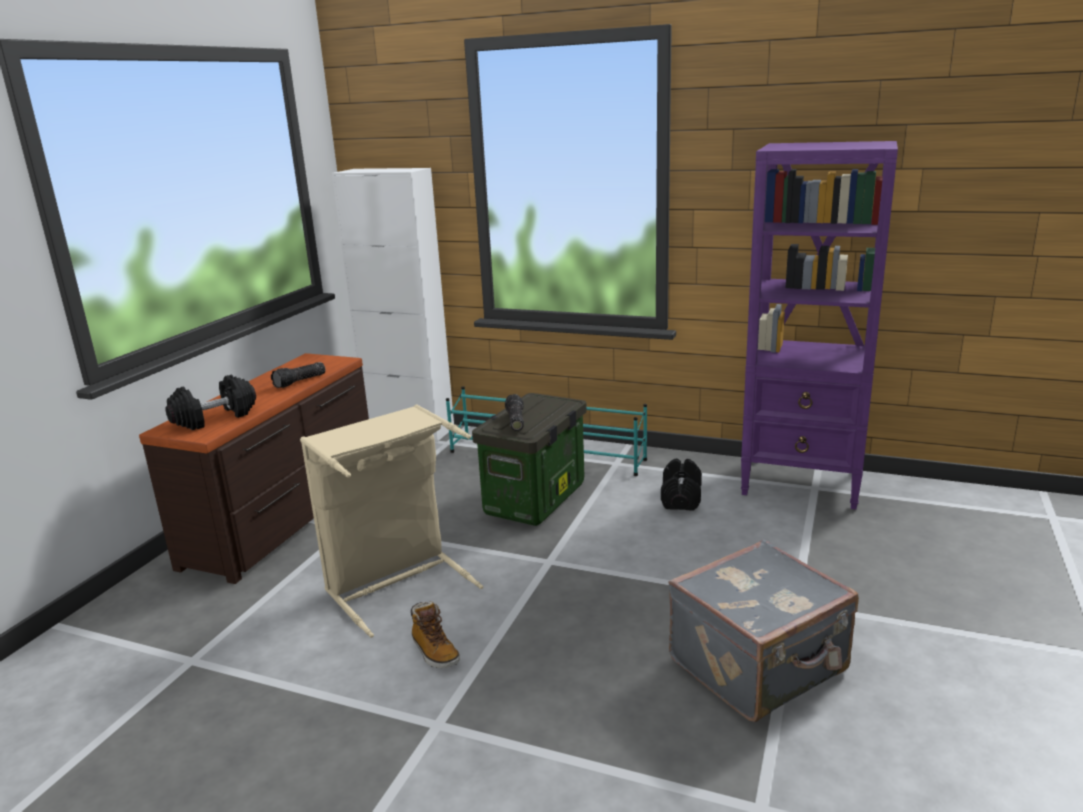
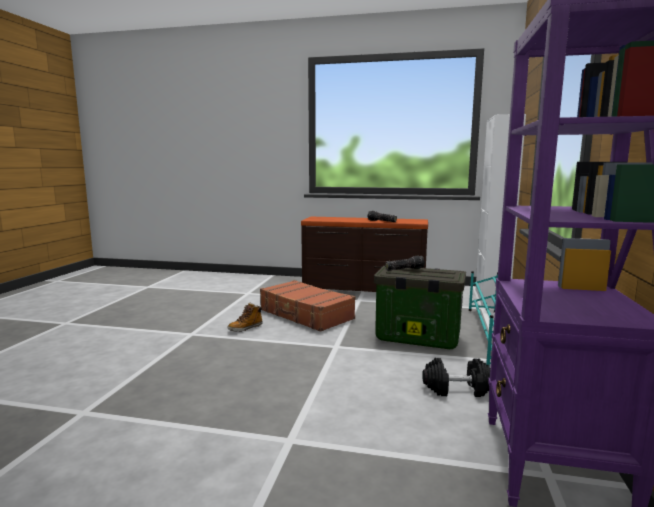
camera: 80 degrees right, 10 degrees down
(215, 418) = (329, 219): black dumbbell -> none
(396, 583) = (306, 315): beige laundry basket -> brown suitcase
(760, 667) = (208, 418): grey suitcase -> none

